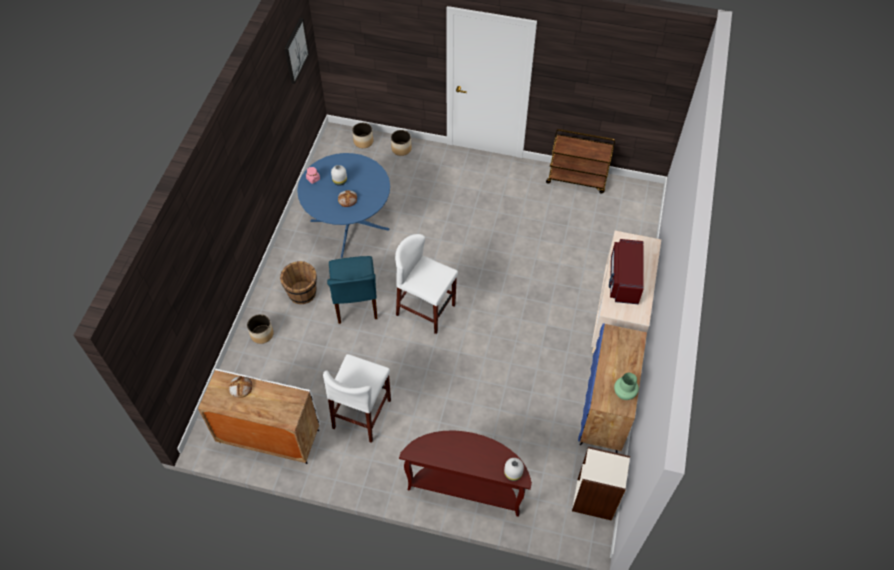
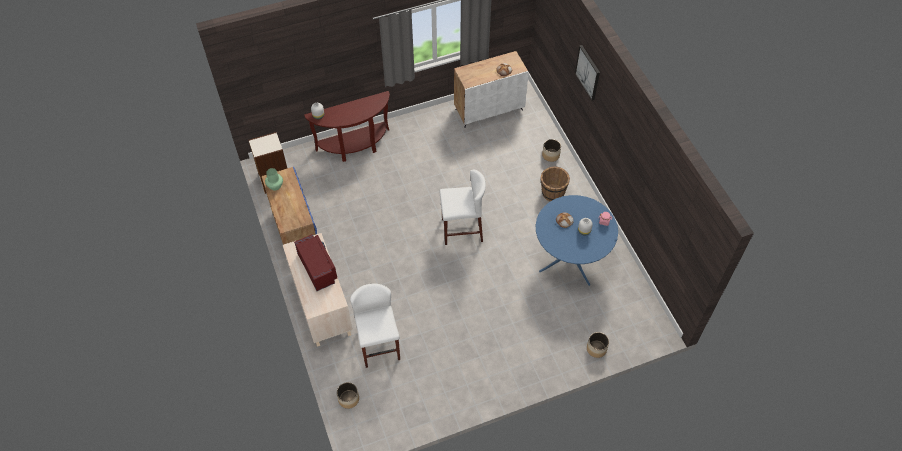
camera: 145 degrees right, 0 degrees up
(295, 51) = (686, 228): picture -> picture (588, 72)
(355, 302) = (512, 207): blue chair -> none
(362, 414) = (447, 148): white stool -> white stool (379, 345)
(363, 141) = (633, 336): planter -> planter (349, 399)
(577, 179) = (428, 413): brown cart -> none

